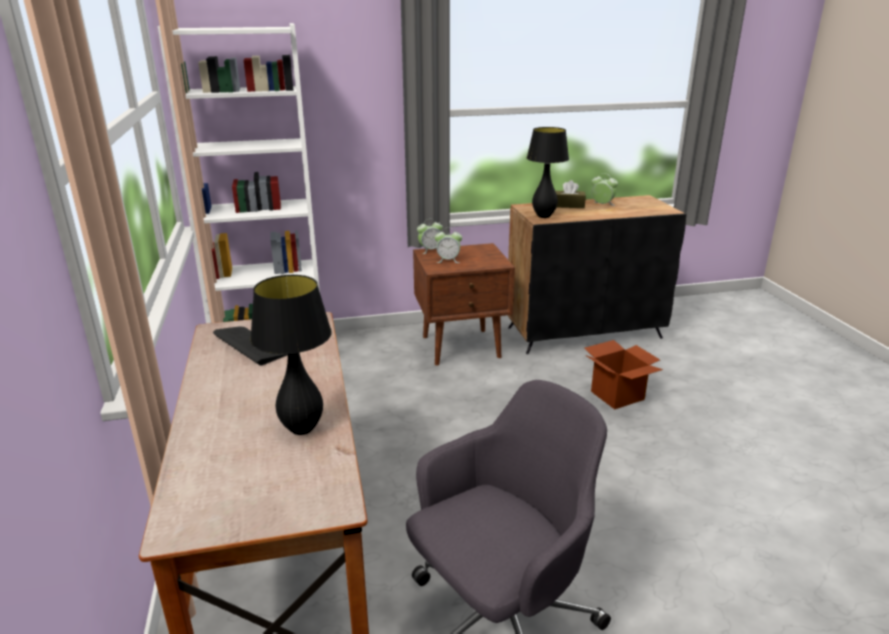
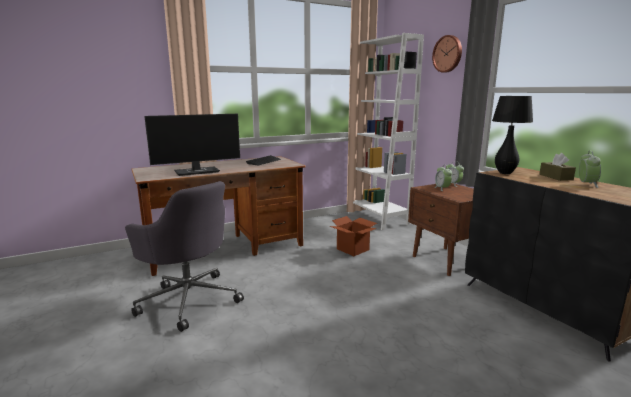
camera: 75 degrees right, 10 degrees down
(302, 429) = (198, 171): black table lamp -> monitor
(346, 59) = (448, 54): none -> wall clock
(617, 395) = (443, 331): cardboard box -> cardboard box (352, 249)

